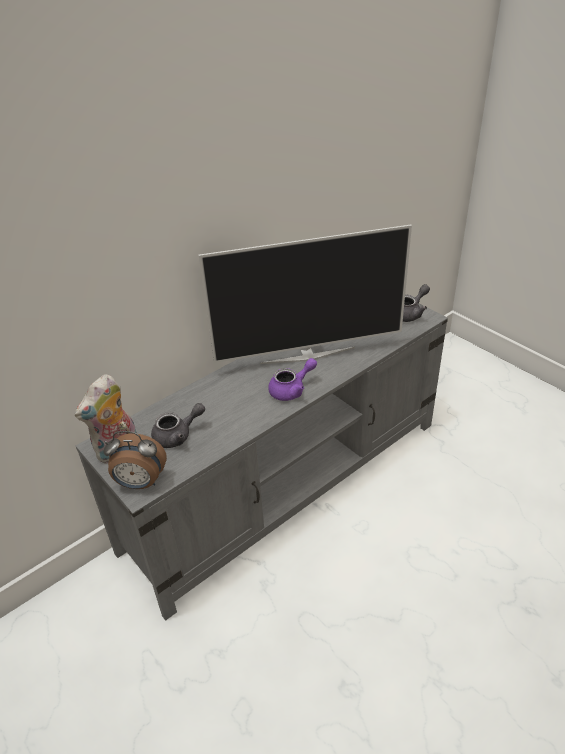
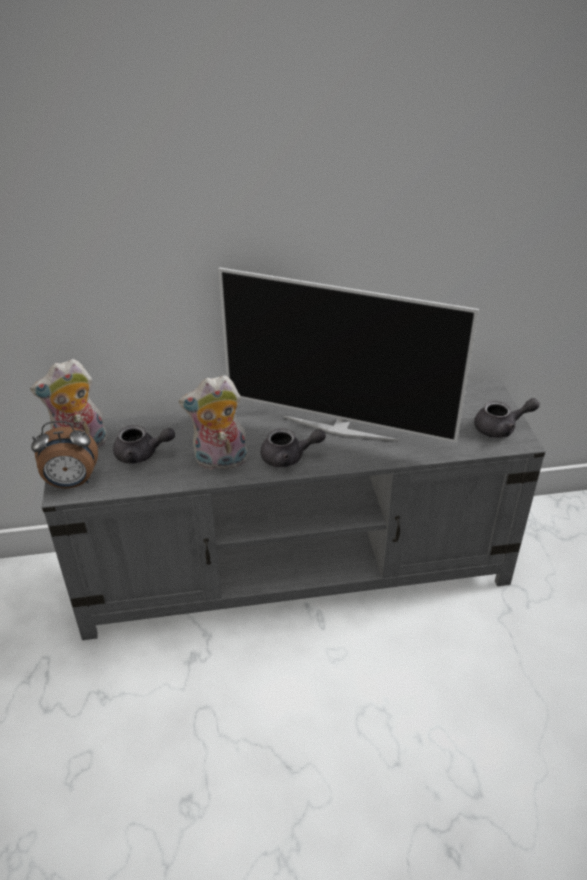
camera: 30 degrees right, 0 degrees up
(140, 483) = (71, 483): alarm clock -> alarm clock turned 45 degrees counterclockwise
(244, 414) = (220, 462): none -> plush toy
(292, 390) = (289, 457): purple teapot -> grey teapot

